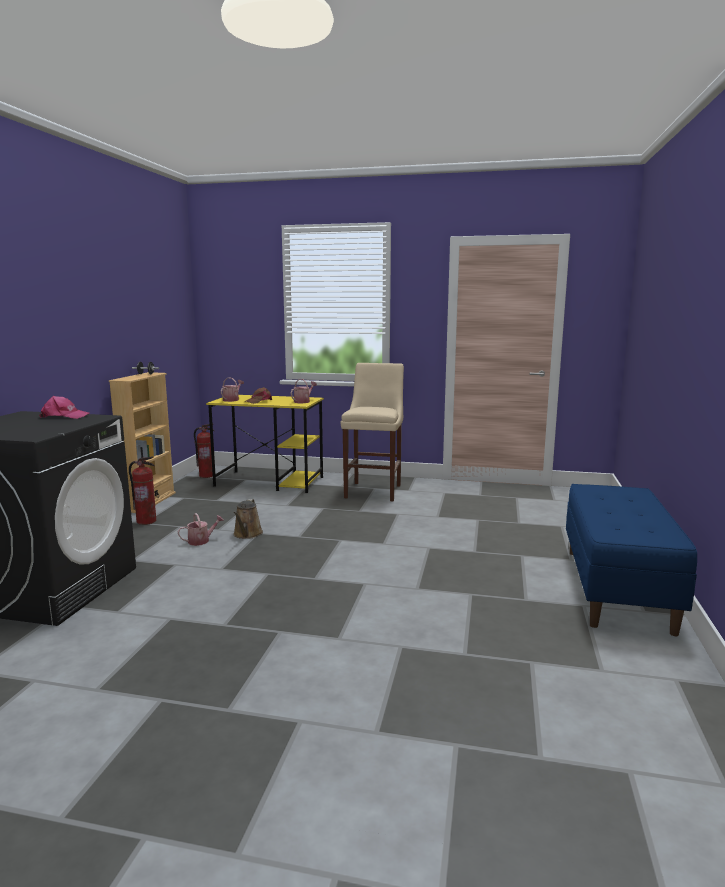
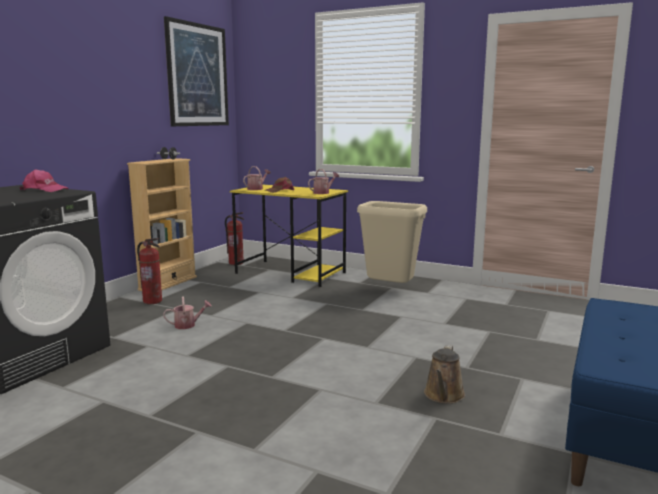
camera: 15 degrees right, 0 degrees up
(163, 285) = (197, 75): none -> picture
(247, 534) = (235, 323): brown watering can -> brown watering can (443, 396)
(374, 490) = (390, 290): beige stool -> beige trash can

